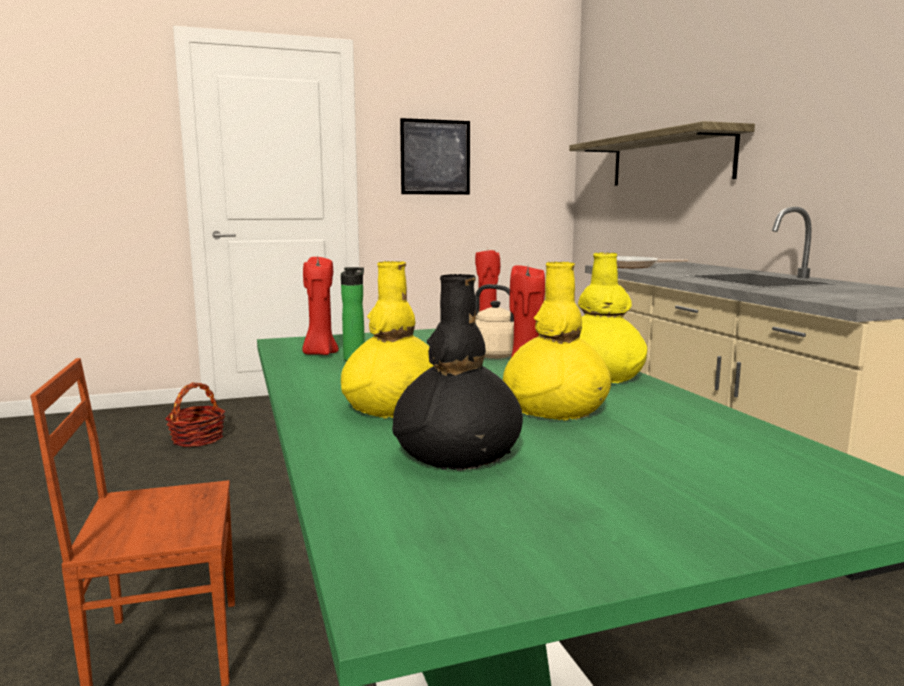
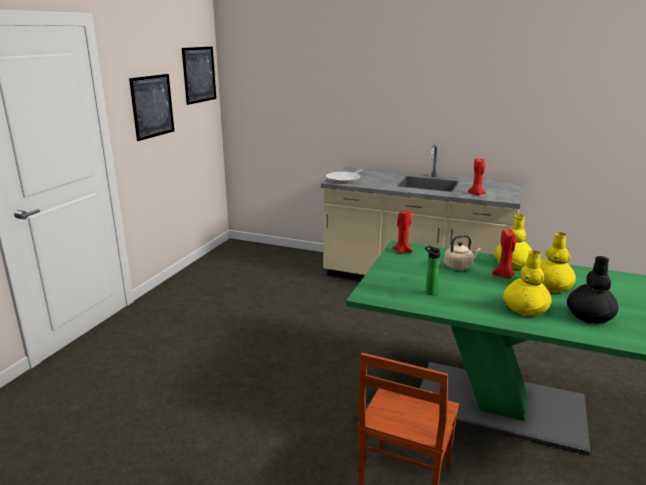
camera: 50 degrees left, 10 degrees up
(197, 439) = (120, 394): basket -> none
(320, 353) = (409, 296): red candle -> red candle (476, 194)
(533, 130) = (199, 74): none -> picture
(669, 159) = (323, 105): shelf -> none

